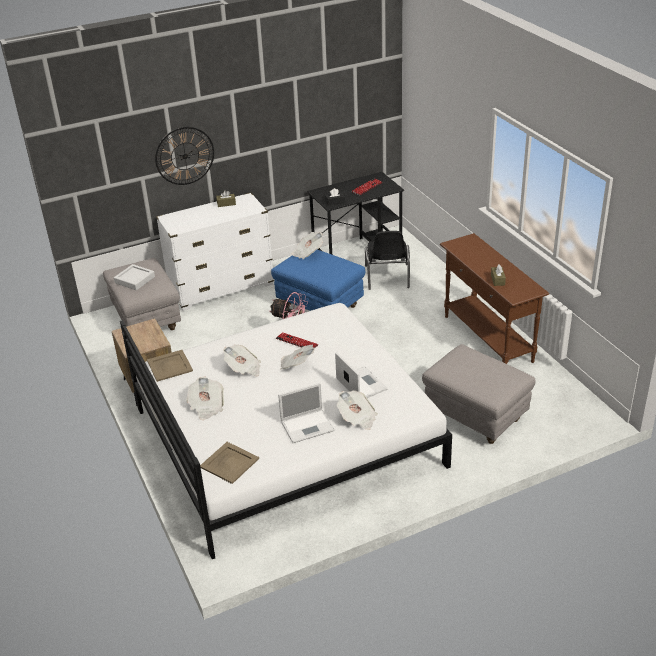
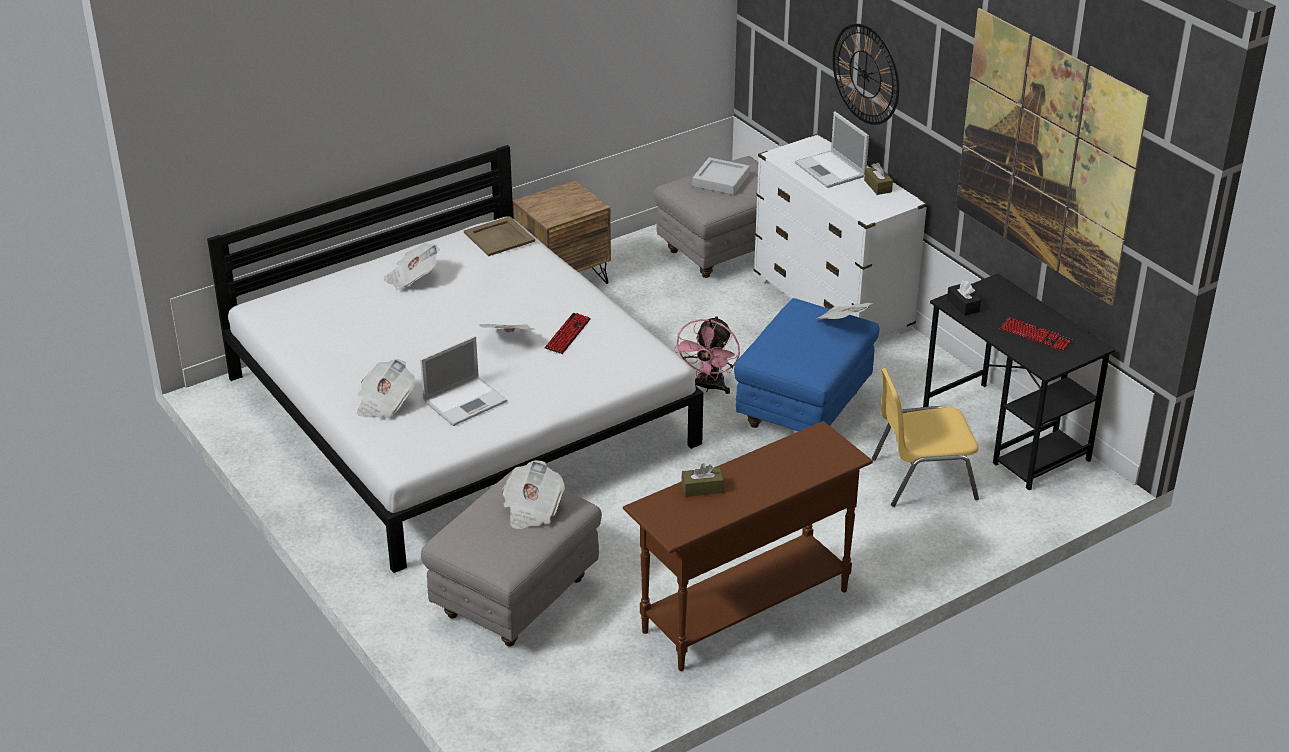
camera: 80 degrees right, 0 degrees up
(229, 463) = (297, 310): beige tray -> none
(243, 369) = (496, 296): newspaper -> newspaper (531, 510)
(308, 426) = (369, 363): laptop -> laptop (831, 170)
(320, 111) = (1046, 155): none -> picture
(387, 277) = (921, 478): black chair -> yellow chair

